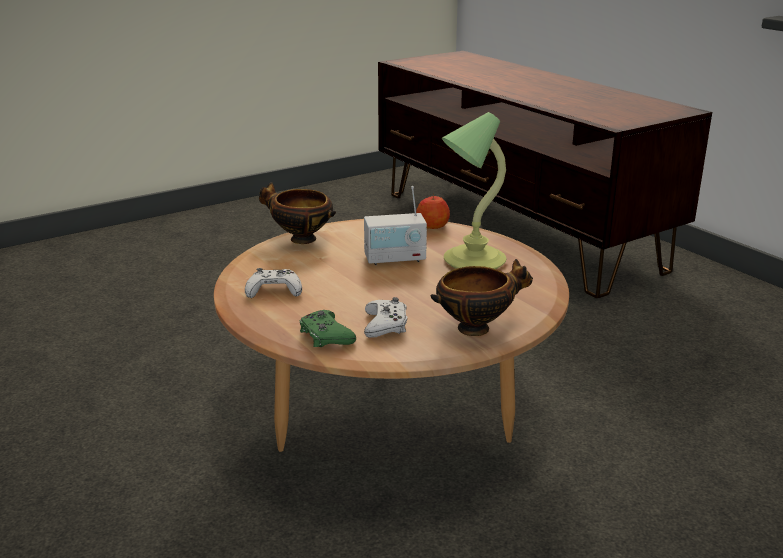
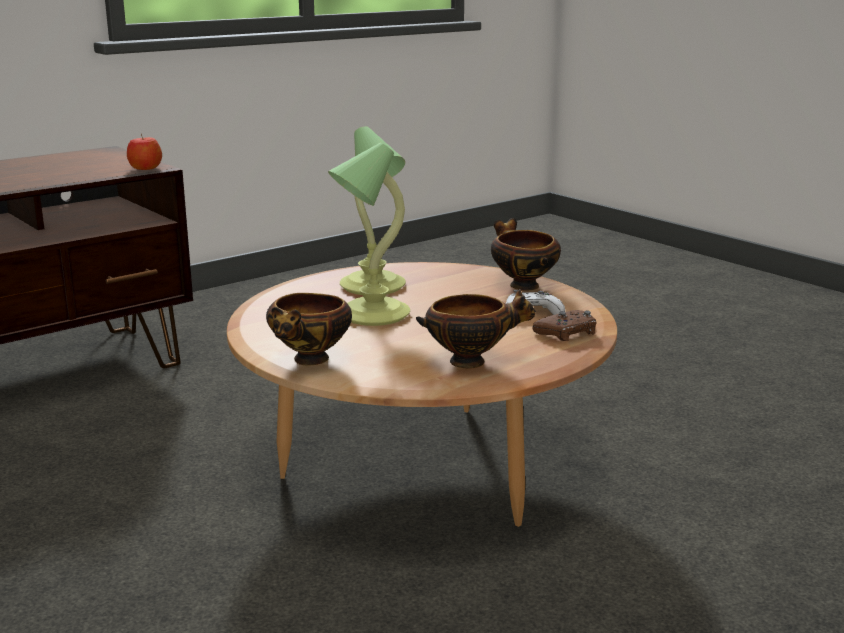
camera: 95 degrees left, 5 degrees down
(274, 290) = (471, 361): white game controller -> bowl
(325, 336) = (567, 333): green game controller -> brown game controller
(395, 259) = (371, 314): radio -> table lamp
(432, 226) = (270, 302): apple -> apple (145, 168)

